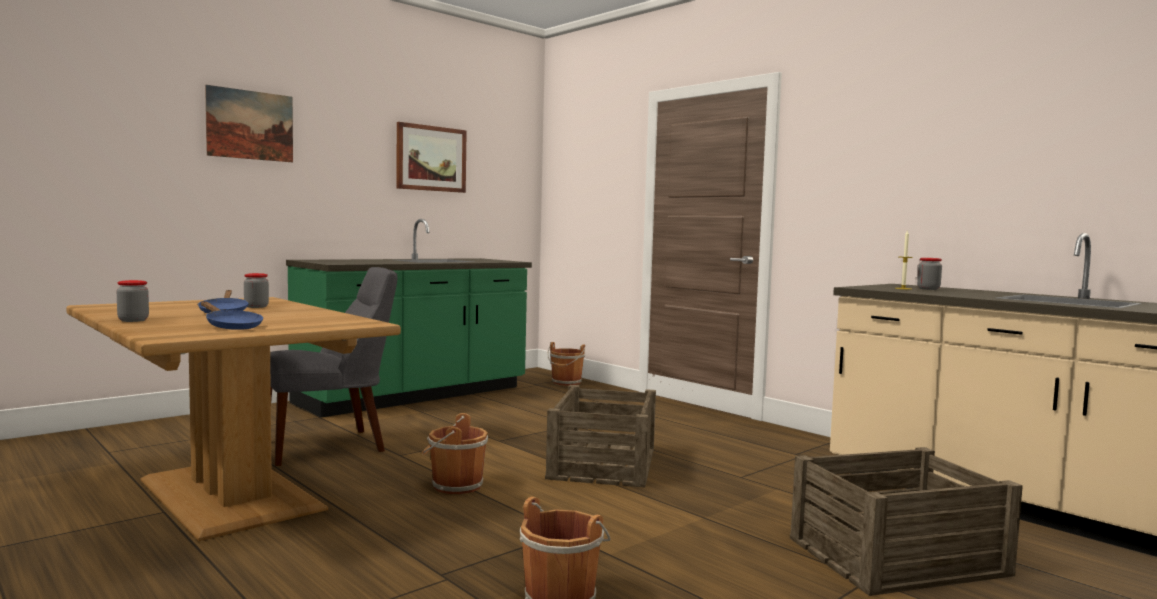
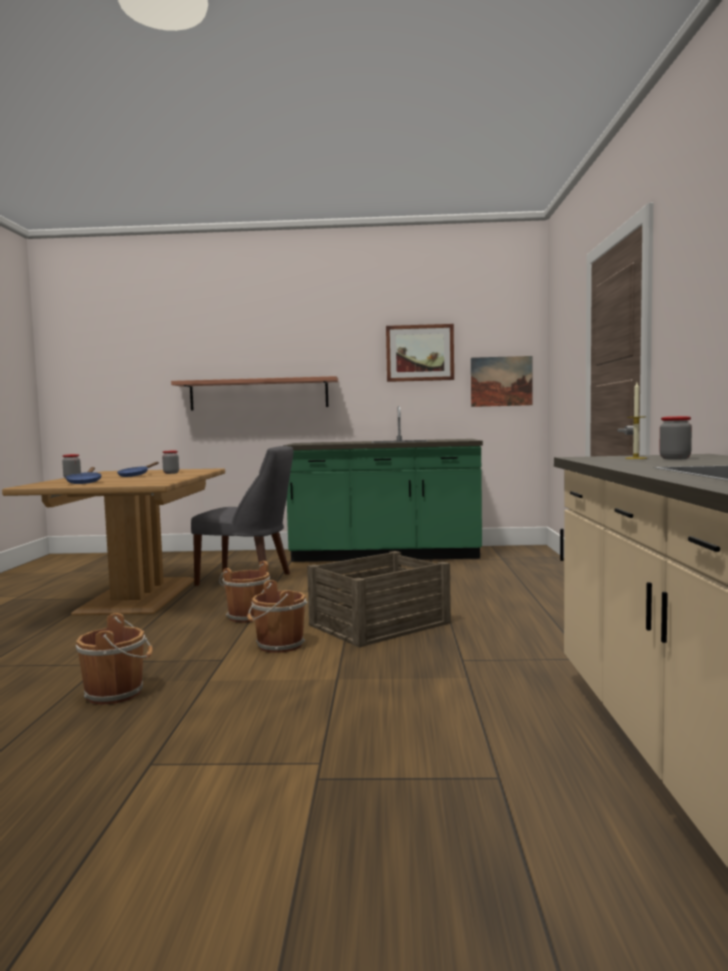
camera: 45 degrees right, 0 degrees up
(234, 191) = (259, 394): none -> shelf
(250, 125) = (268, 345): picture -> picture (501, 381)
(566, 382) = (534, 560): brown bucket -> brown bucket (278, 645)
(898, 557) = (401, 760): crate -> none

